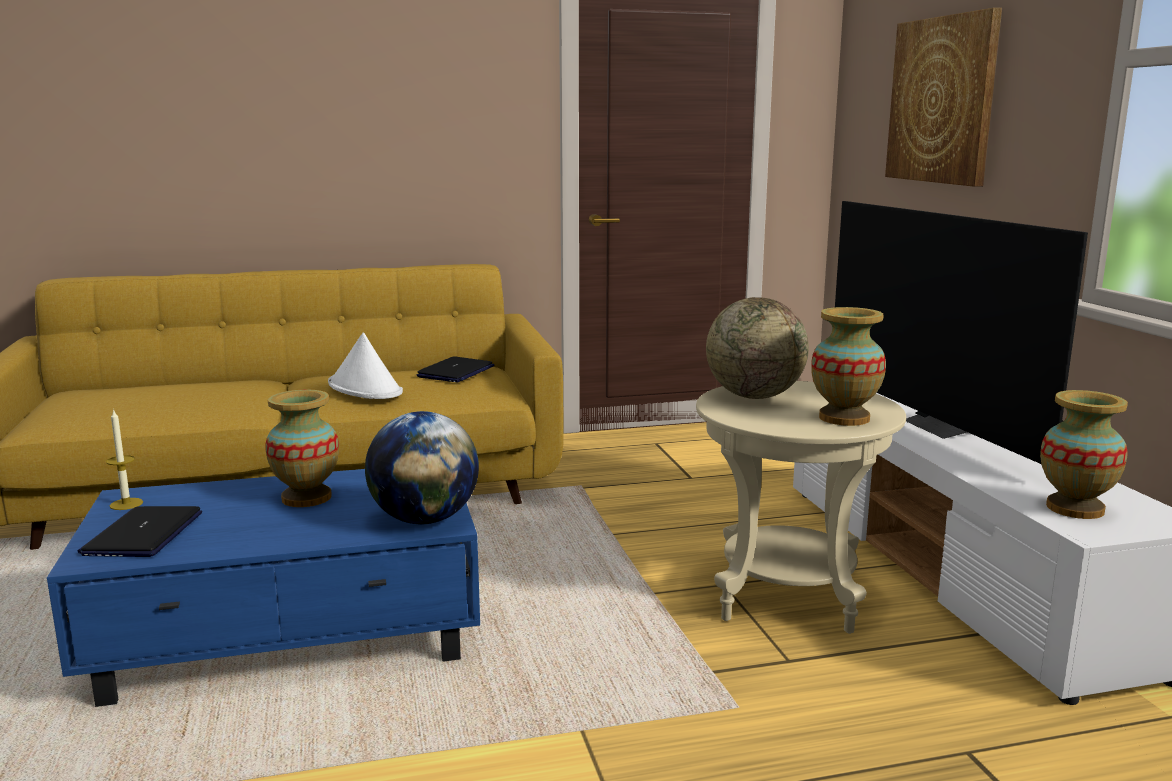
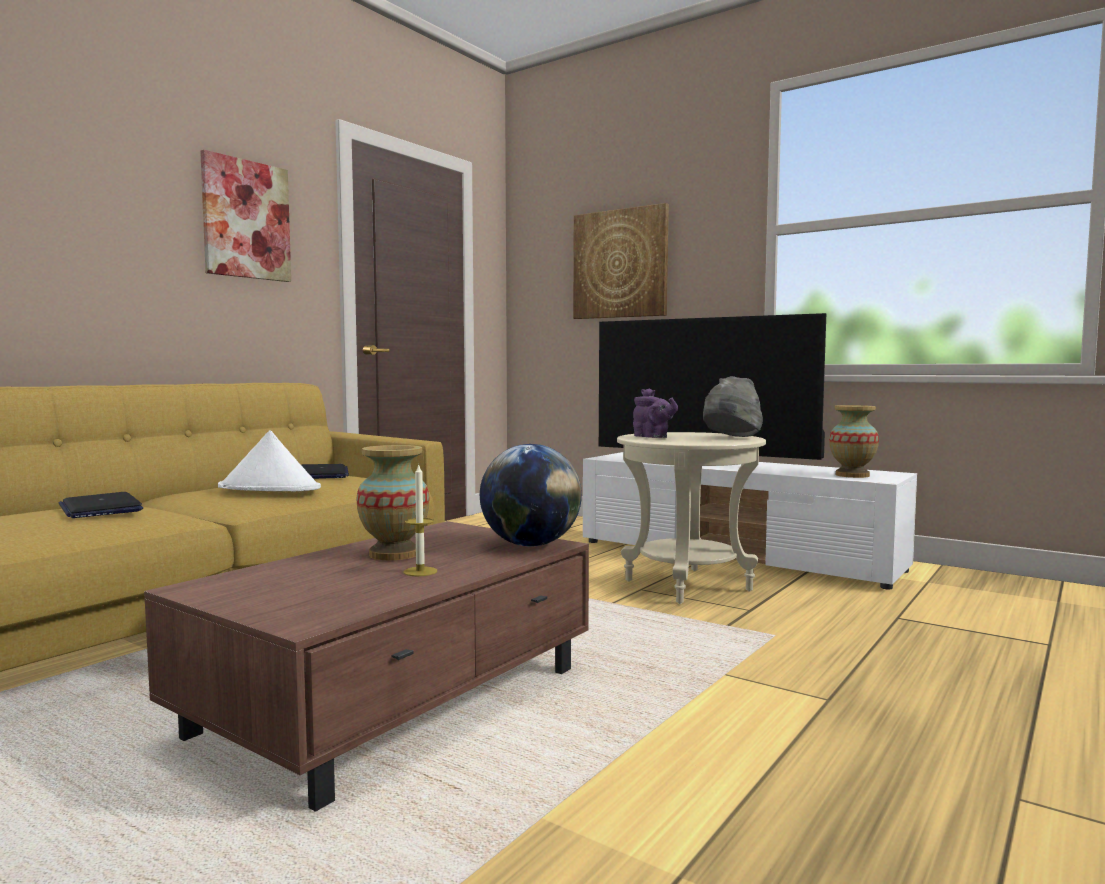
camera: 40 degrees left, 10 degrees down
(126, 504) = (213, 590): candle -> candle (420, 571)
(143, 534) = (306, 599): laptop -> laptop (100, 508)
(293, 634) = (399, 700): blue coffee table -> brown coffee table
(439, 87) = (246, 219): none -> picture
(754, 396) = (653, 437): globe -> purple teapot
(844, 418) = (731, 438): vase -> grey hat

